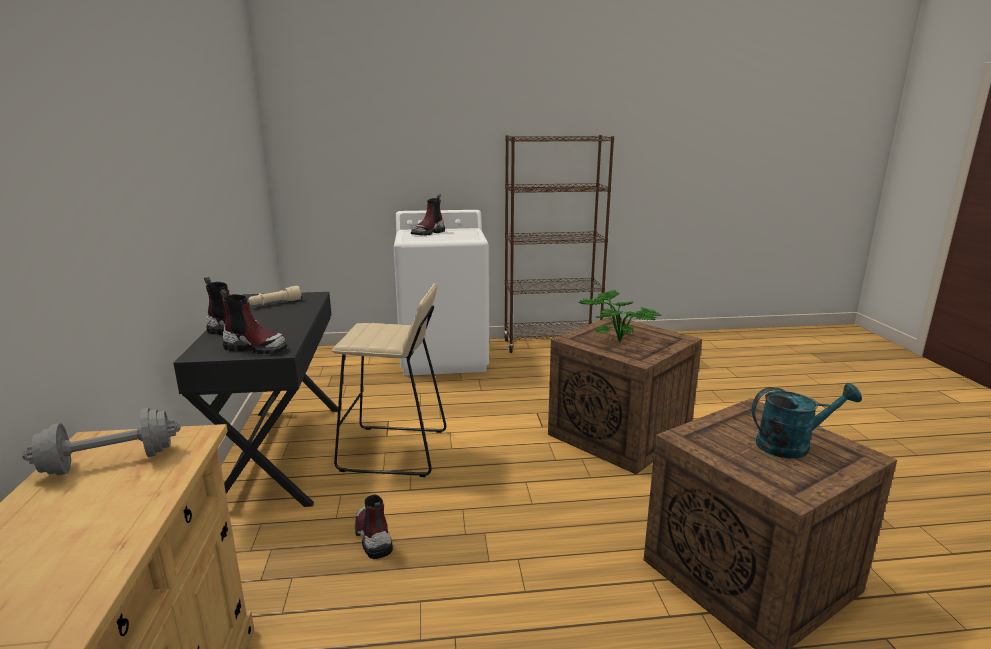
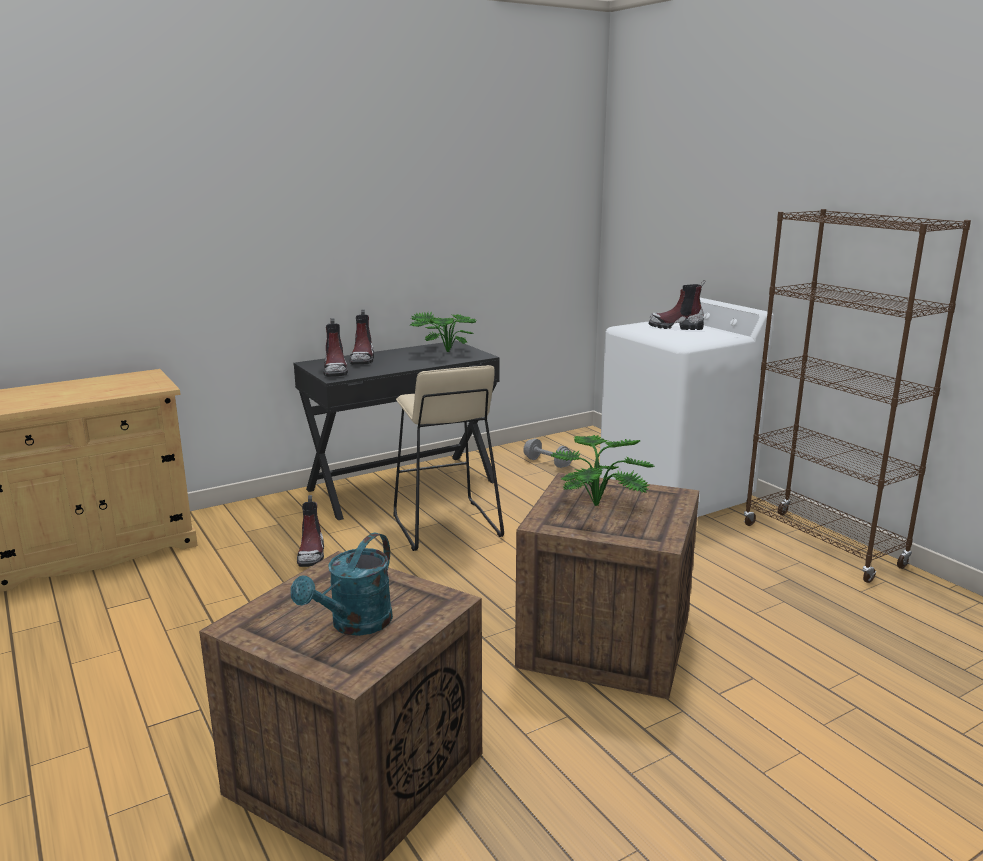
camera: 65 degrees right, 0 degrees up
(110, 462) = (125, 382): grey dumbbell -> grey dumbbell (547, 463)
(275, 303) = (443, 352): beige flashlight -> potted plant
(372, 537) = (311, 554): boot -> boot turned 135 degrees clockwise
(791, 445) = (354, 625): turquoise watering can -> turquoise watering can turned 60 degrees clockwise

